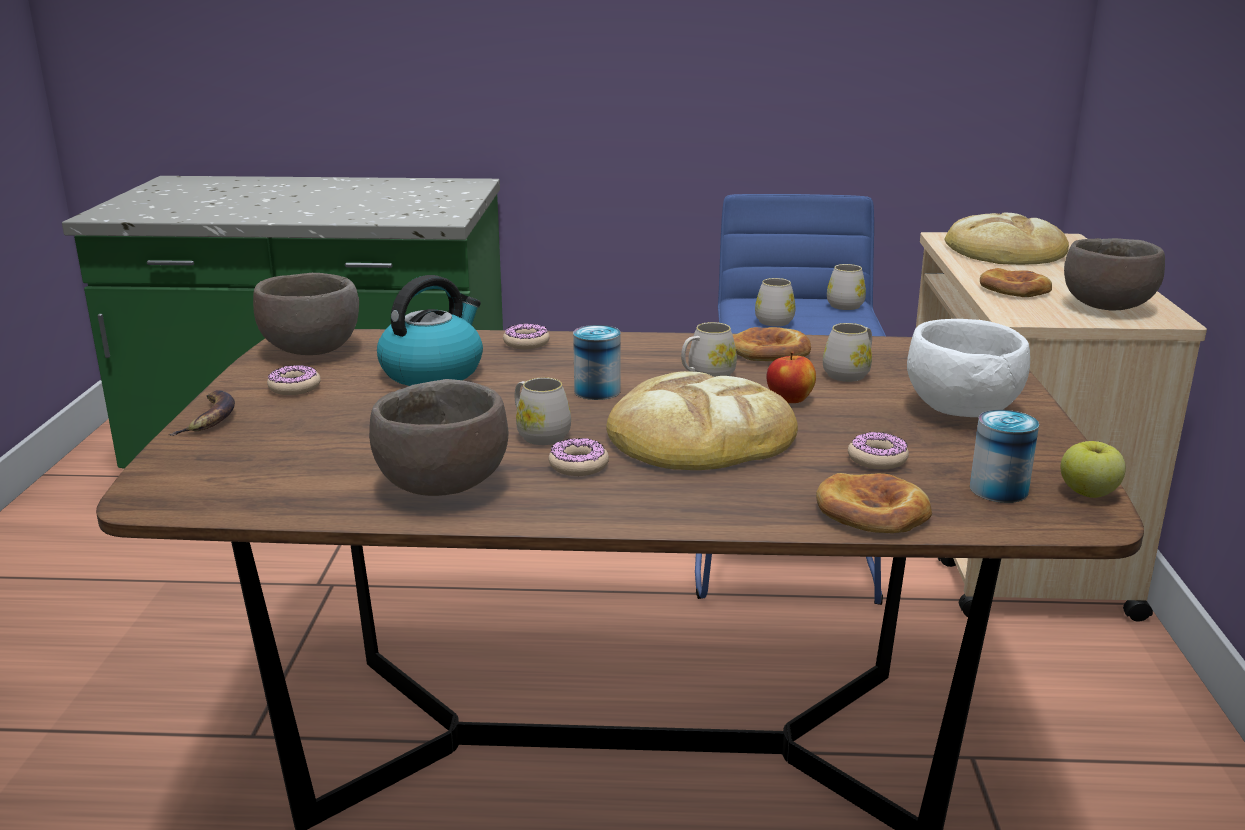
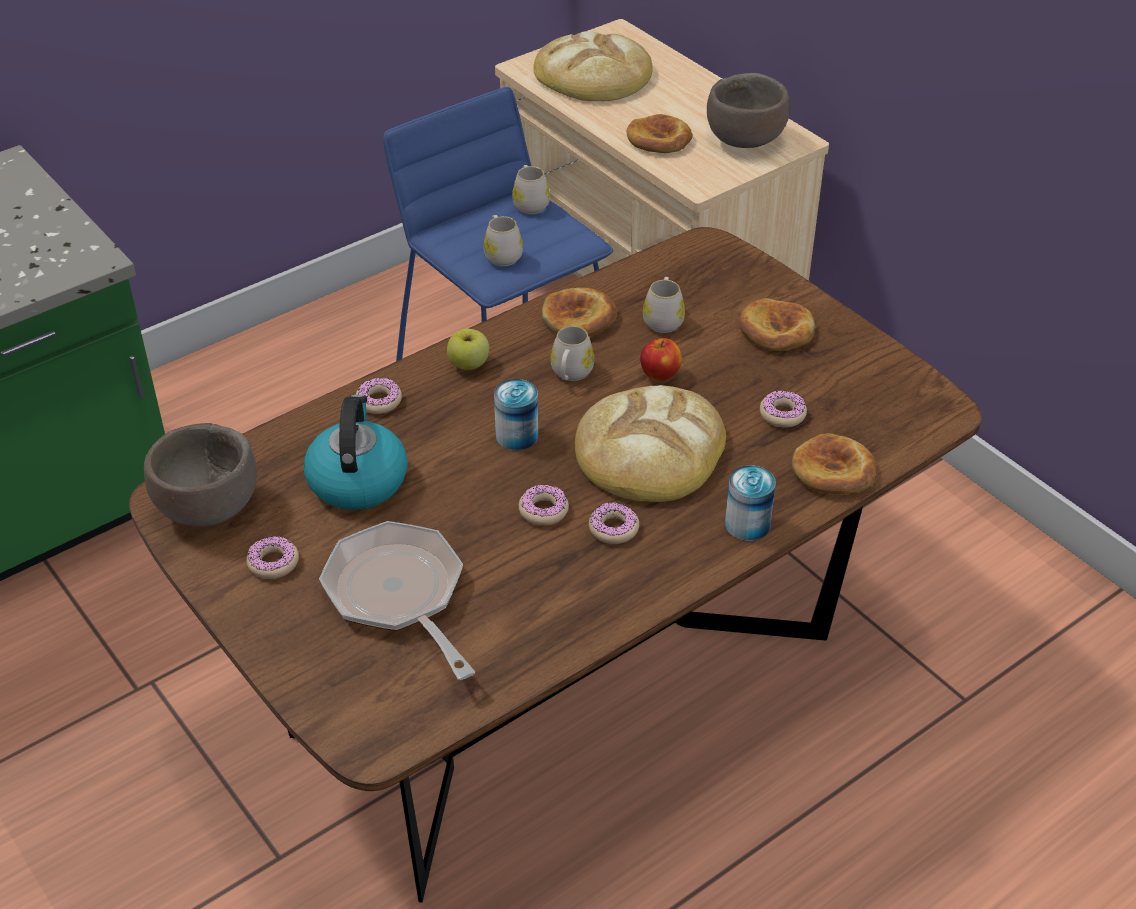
camera: 40 degrees left, 20 degrees up
(209, 418) = (264, 638): banana -> none
(338, 435) = (399, 596): none -> frying pan
(443, 486) = (555, 603): brown bowl -> none
(539, 434) = (543, 510): white mug -> donut
(960, 411) = (776, 330): white bowl -> bread
(998, 489) = (876, 408): can -> can (747, 524)
(1088, 493) = (923, 384): apple -> apple (469, 364)

